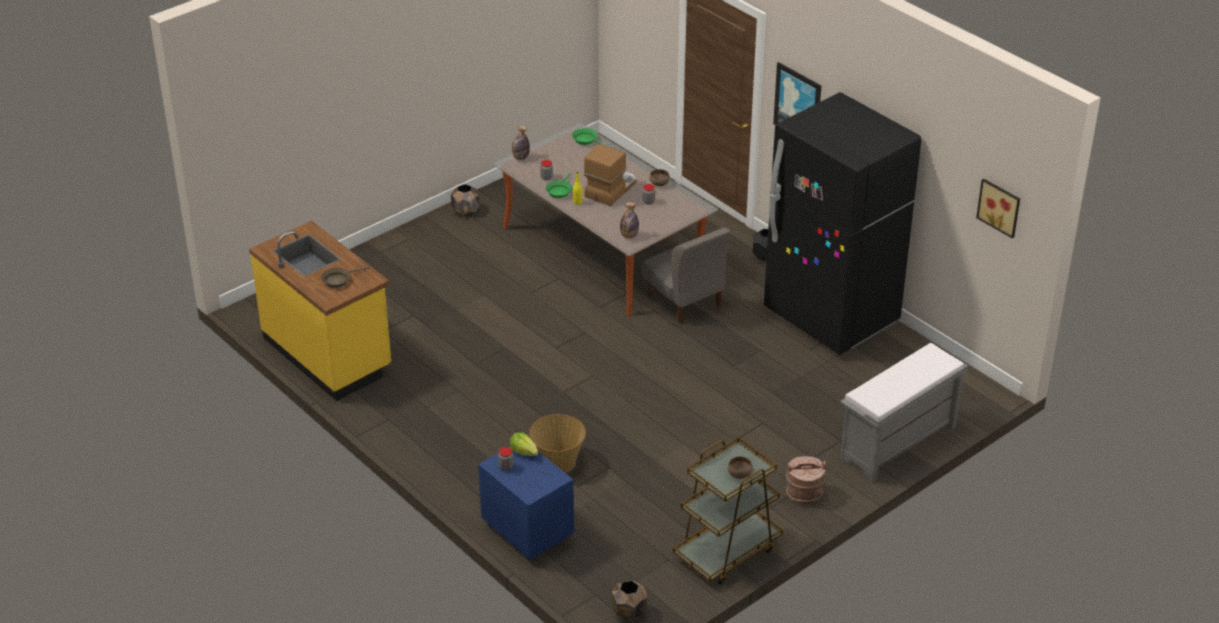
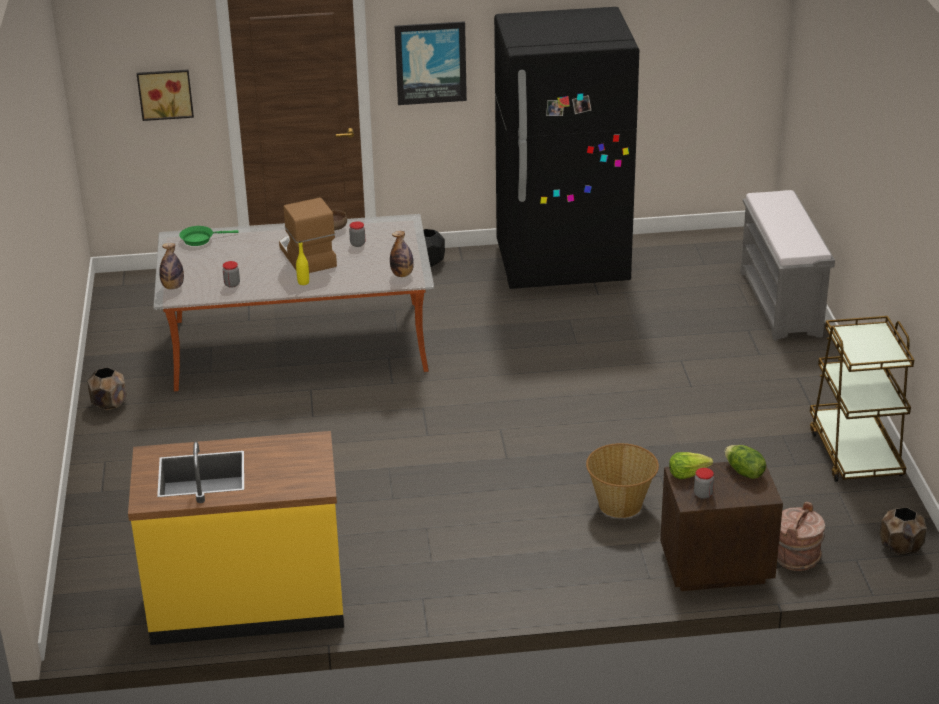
camera: 55 degrees left, 5 degrees down
(338, 280) = (285, 466): brown frying pan -> none
(527, 530) = (714, 567): blue nightstand -> brown nightstand
(548, 475) = (744, 472): none -> lettuce
(559, 191) = (268, 285): green frying pan -> none
(685, 301) = (443, 330): grey chair -> none
(739, 474) = (877, 343): brown bowl -> none
(804, 493) = (806, 378): brown bucket -> brown bucket (796, 557)
(1000, 207) = (728, 32): picture -> picture (165, 93)

